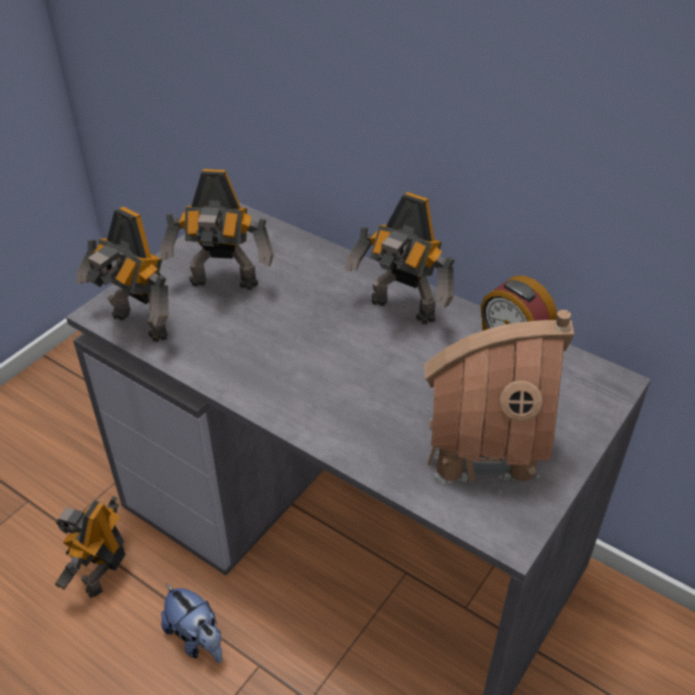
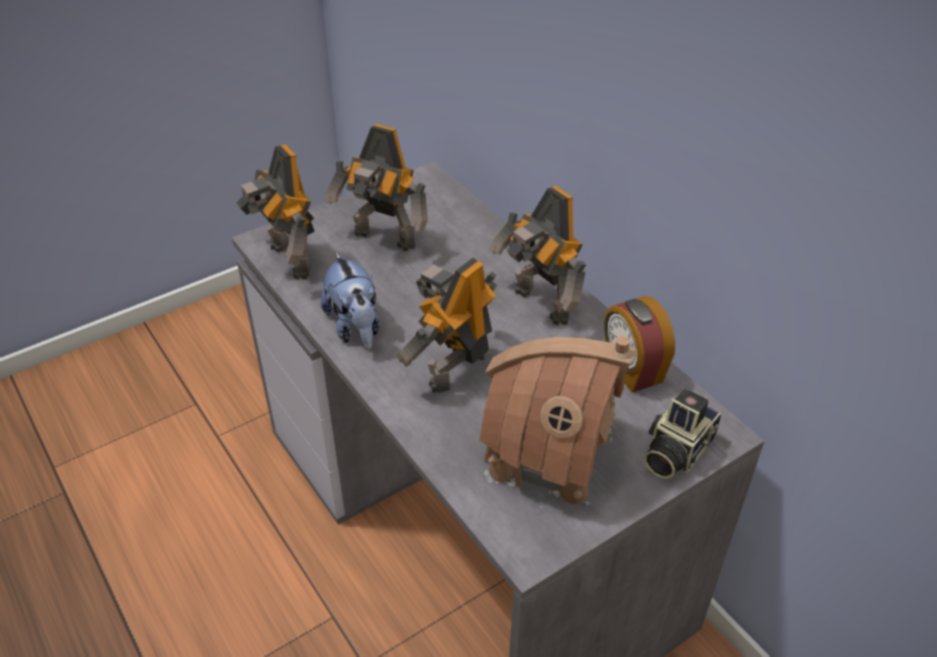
camera: 20 degrees right, 0 degrees up
(103, 571) = (232, 486): toy robot -> toy robot (454, 368)
(197, 639) = (288, 574): plush toy -> plush toy (355, 327)
(585, 409) = (674, 451): none -> camera

